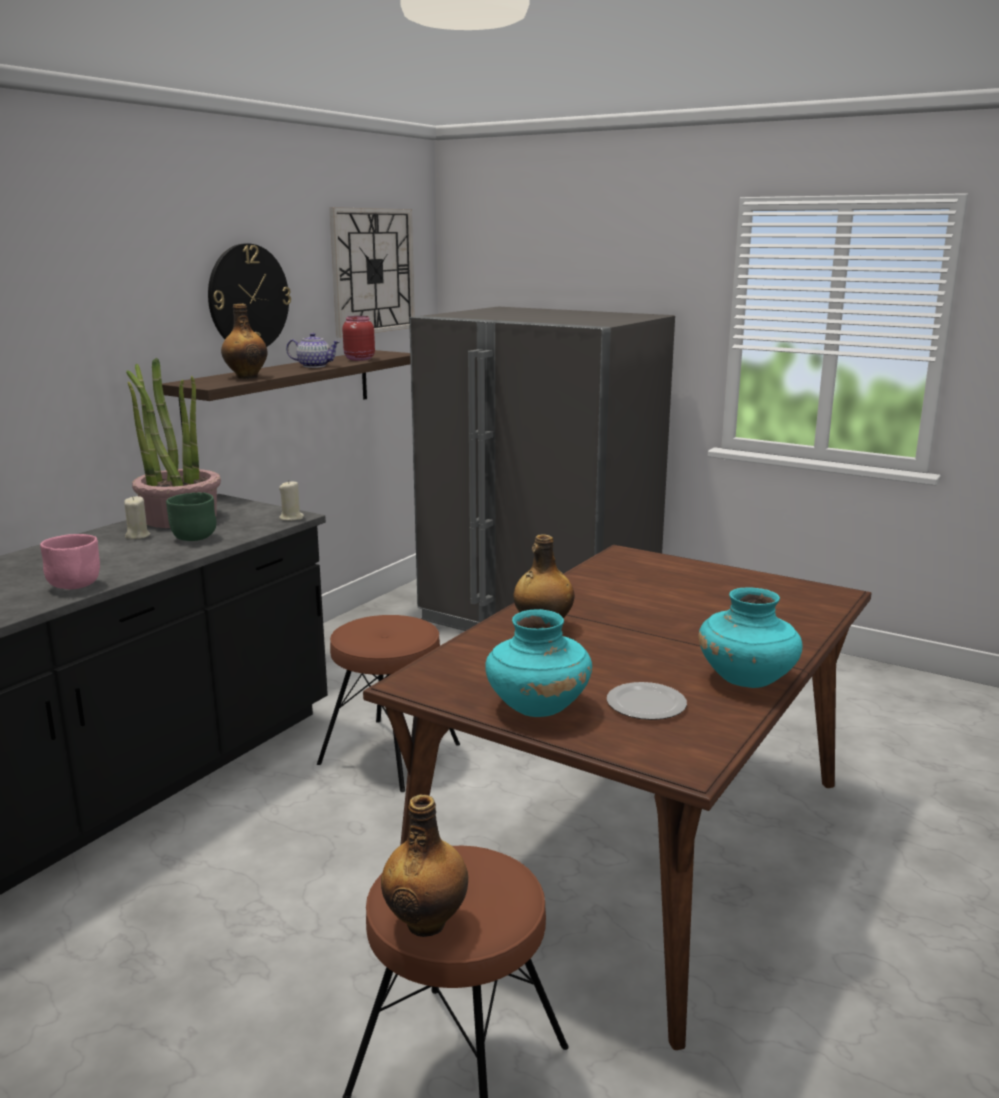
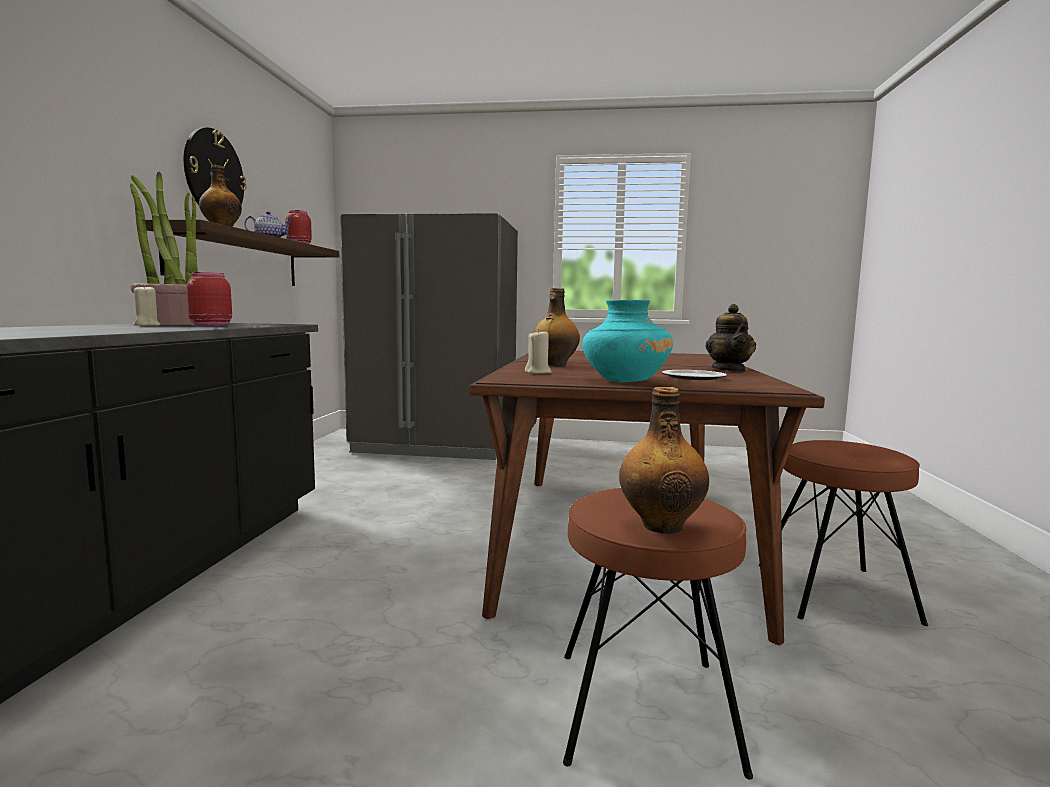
camera: 25 degrees left, 10 degrees down
(75, 586) = (112, 331): pink bowl -> none
(193, 538) = (210, 325): green bowl -> red jar
(291, 518) = (290, 324): beige candle -> beige candle (538, 372)
(373, 271) = (297, 191): wall clock -> none
(389, 754) = (386, 522): brown stool -> brown stool (834, 592)
(747, 679) = (729, 370): turquoise vase -> teapot

